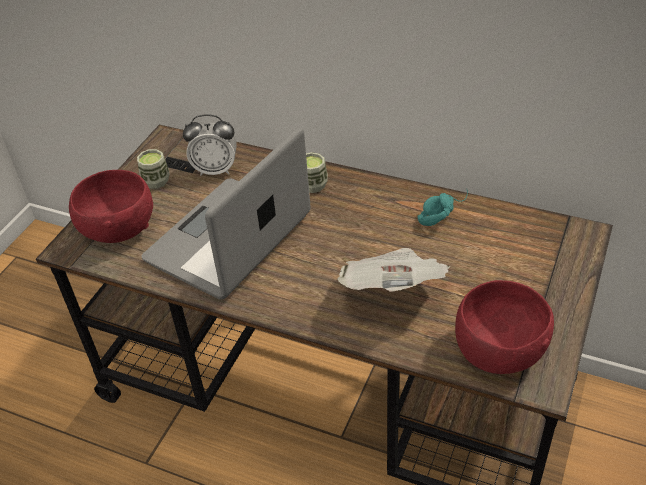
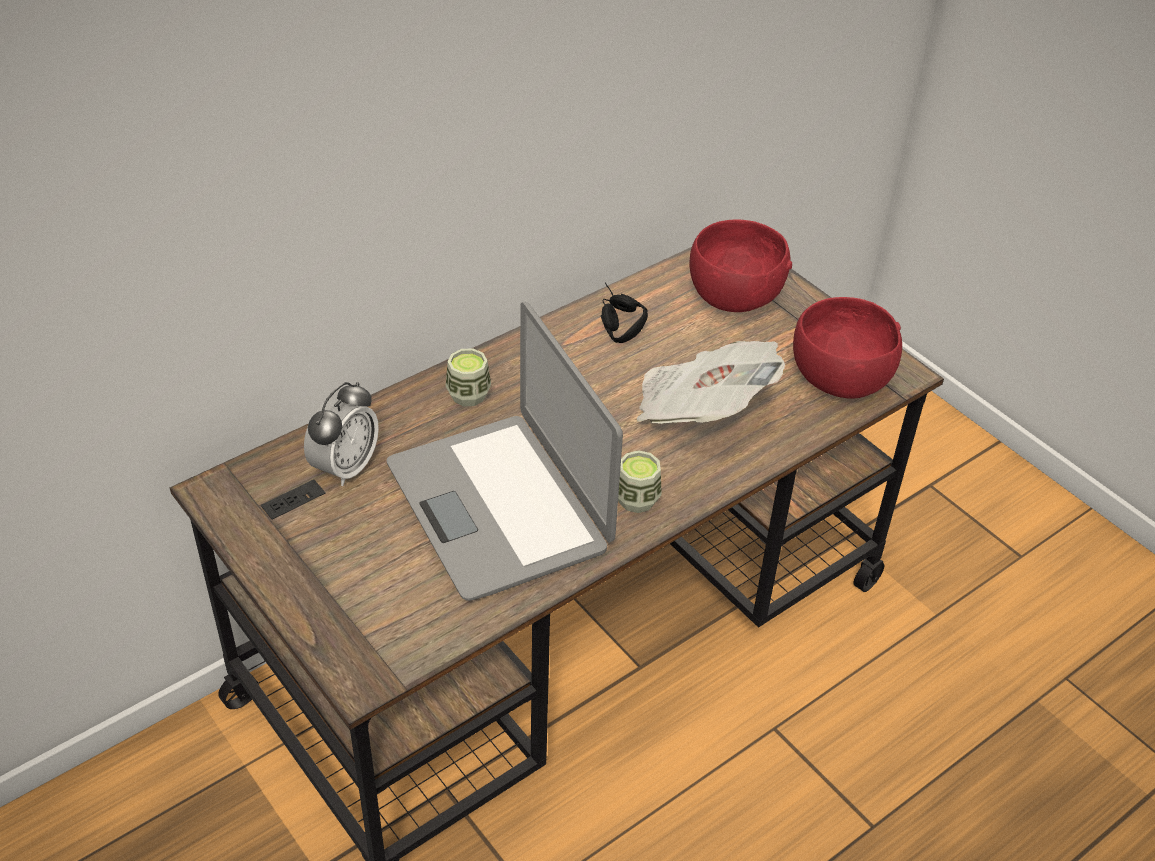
camera: 65 degrees left, 0 degrees up
(117, 229) = (372, 609): red bowl -> red bowl (734, 296)
(156, 181) = (305, 535): cup -> cup (636, 499)
(441, 211) = (612, 320): turquoise headphones -> black headphones

